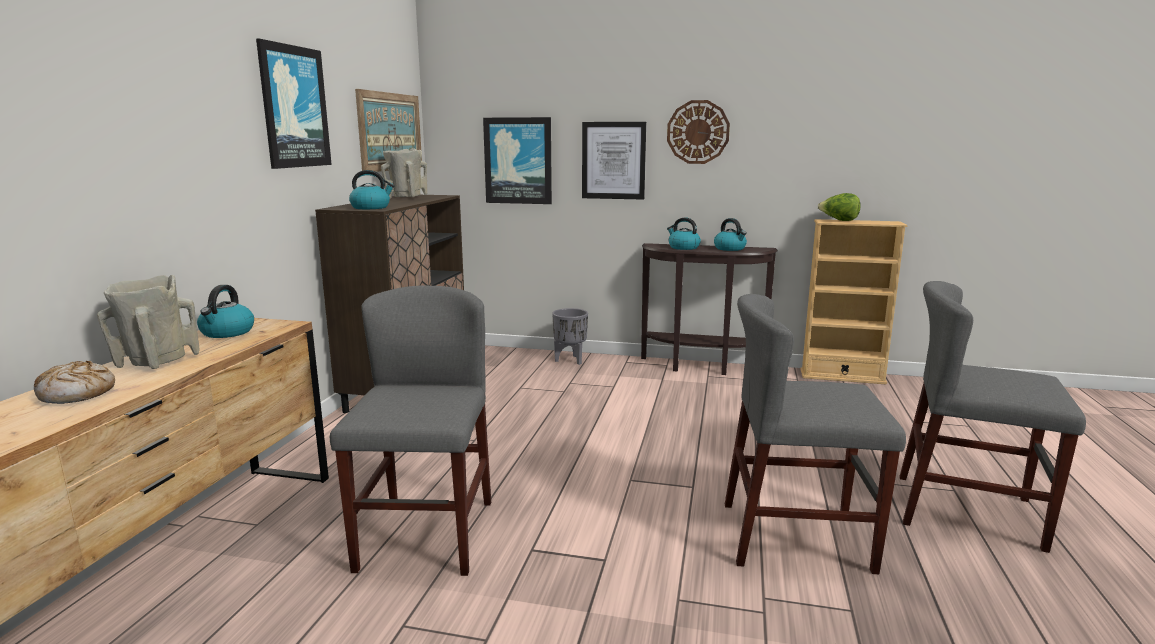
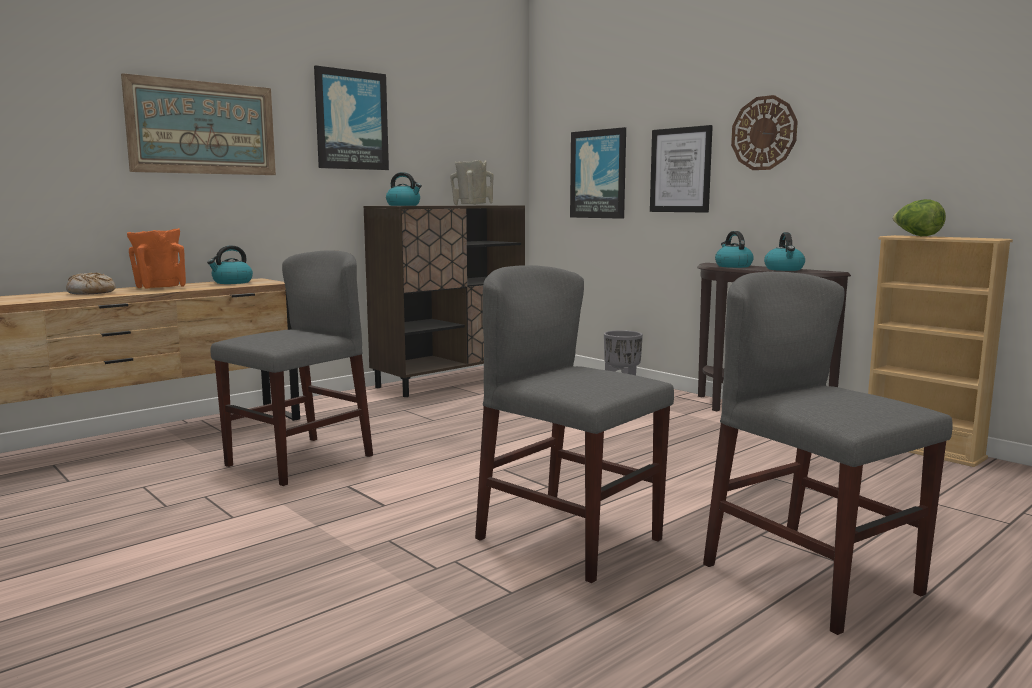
camera: 35 degrees right, 5 degrees down
(155, 362) = (159, 288): beige vase -> orange vase
(390, 131) = (476, 146): picture -> picture (203, 128)

